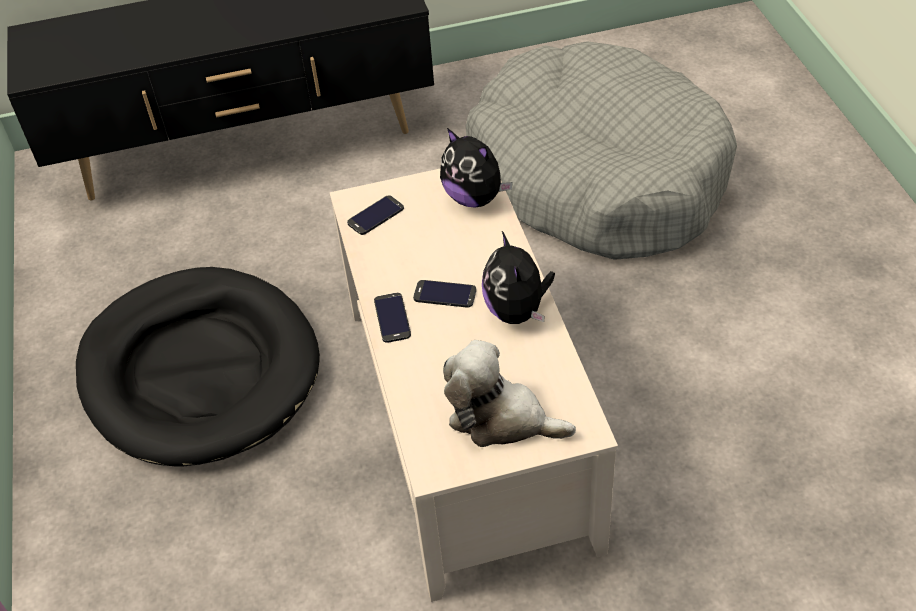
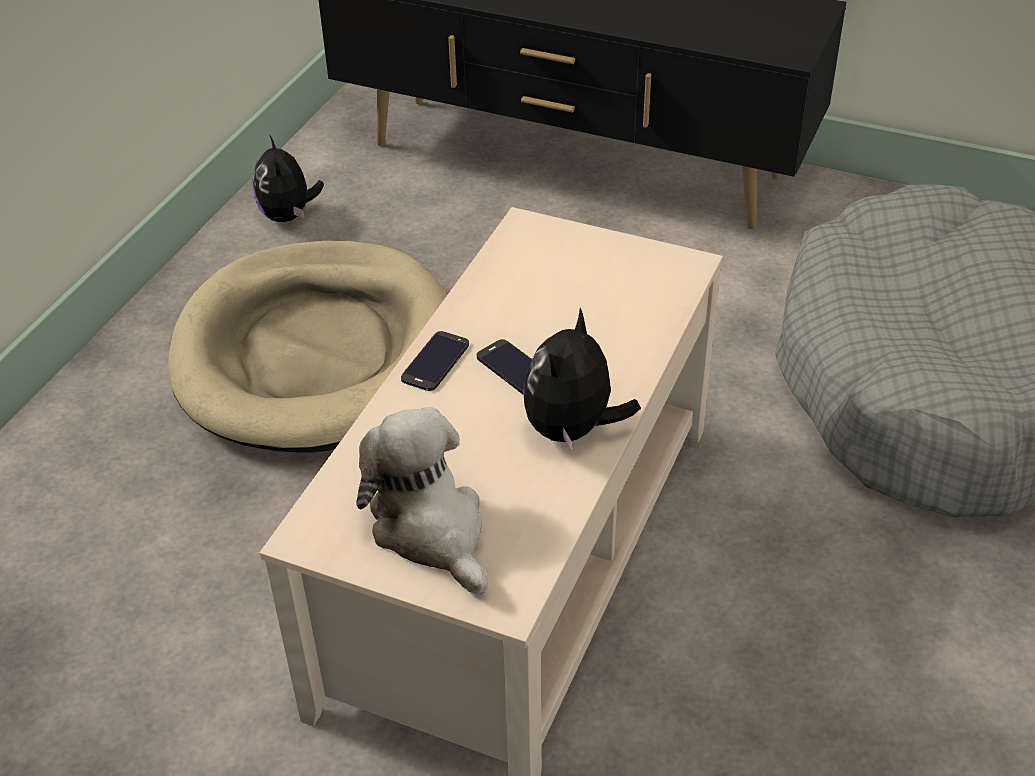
camera: 35 degrees right, 5 degrees down
(200, 370) = (317, 353): black dog bed -> beige dog bed
(375, 215) = (531, 252): phone -> none
(474, 198) = (657, 288): plush toy -> plush toy (289, 216)

